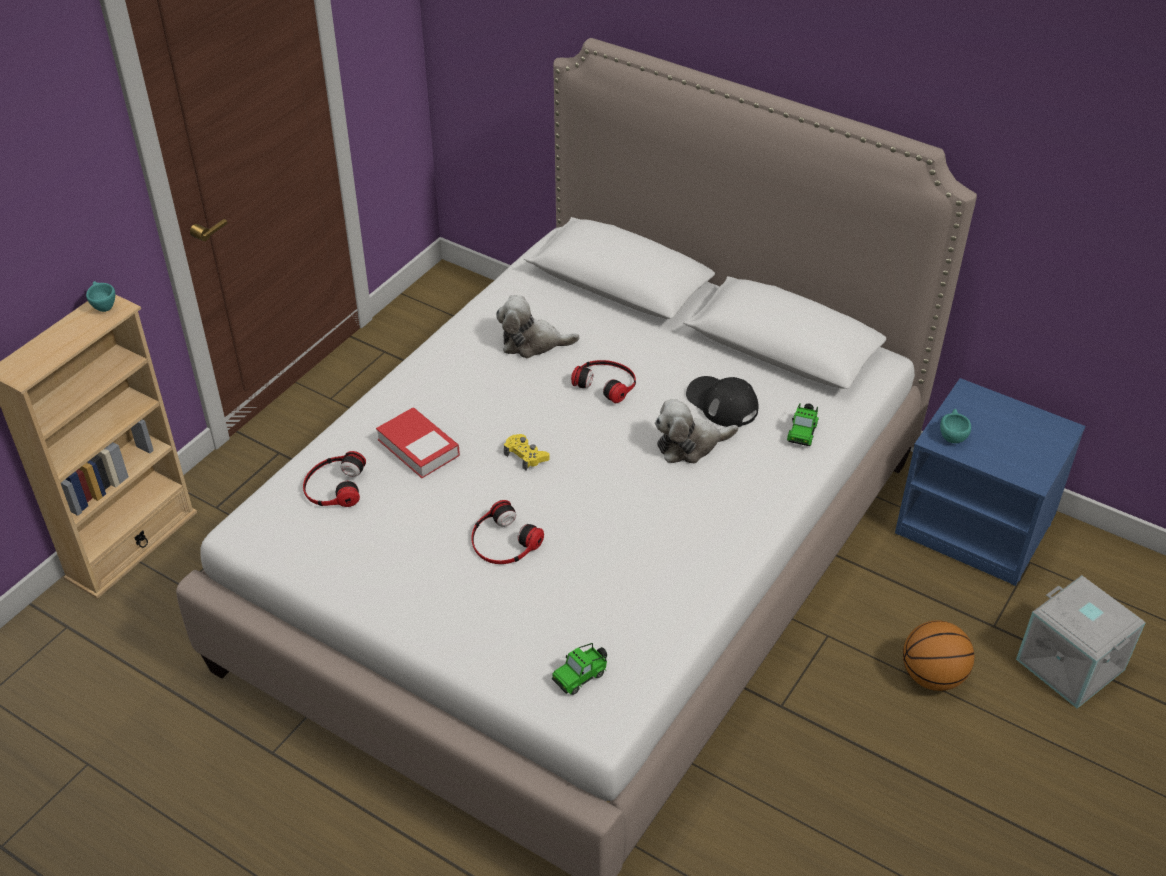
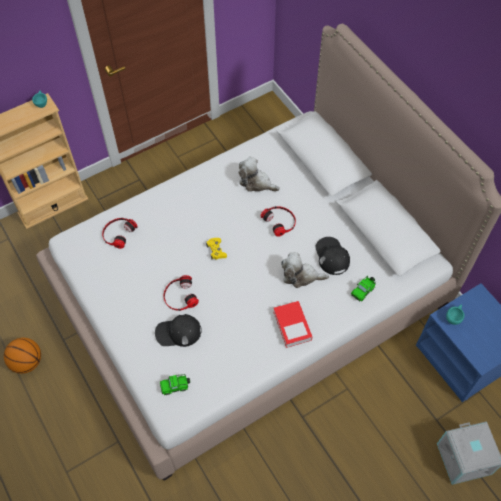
camera: 25 degrees right, 15 degrees up
(418, 447) = (168, 226): book -> book (292, 326)
(534, 594) = (178, 332): none -> black cap
(932, 676) = (387, 433): basketball -> basketball (27, 362)

